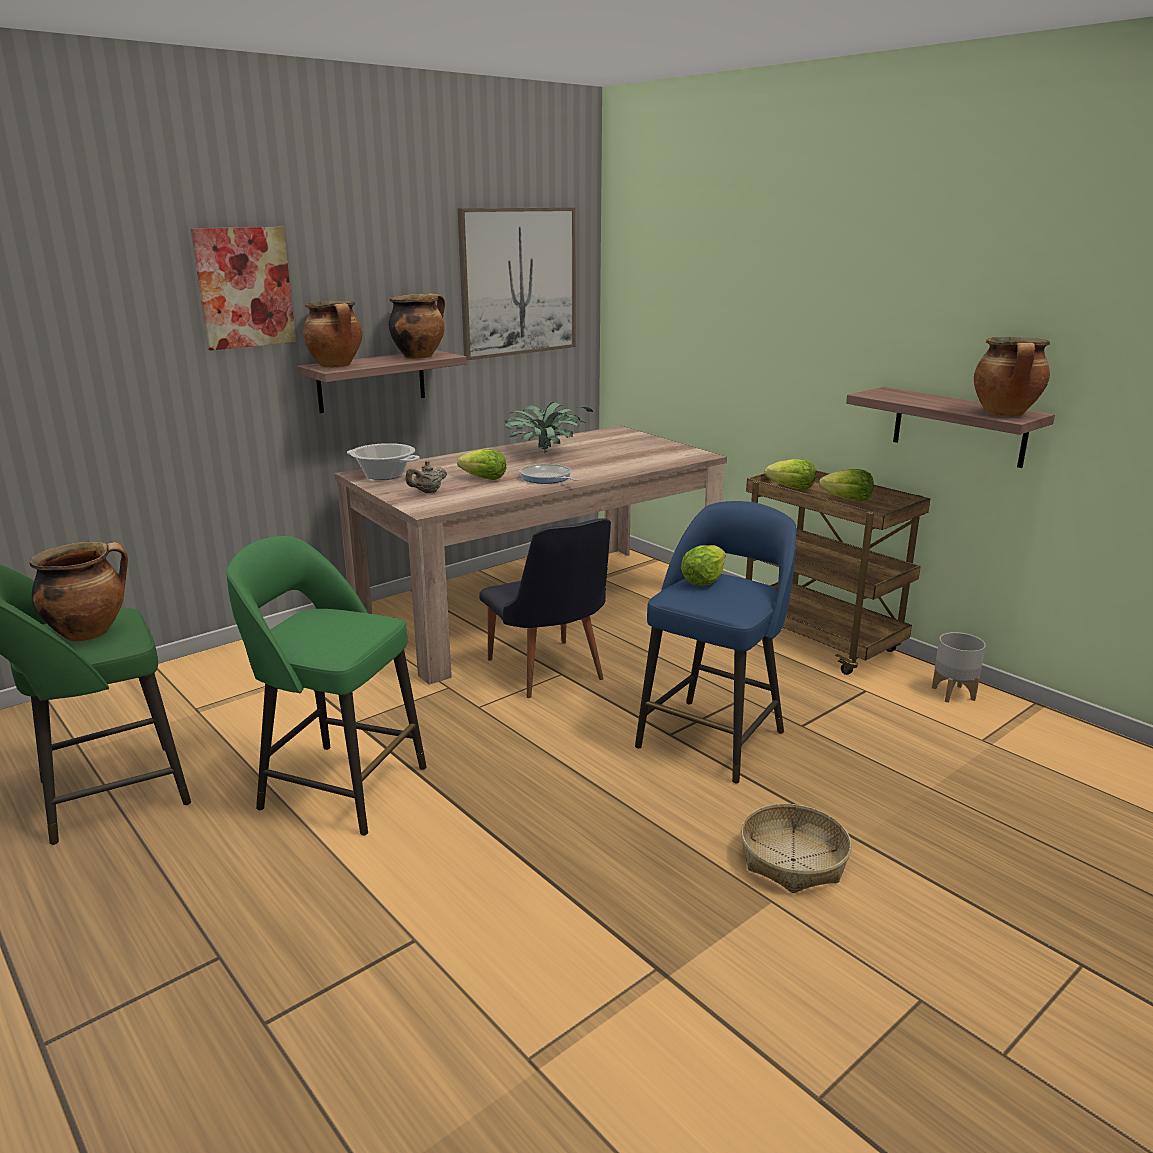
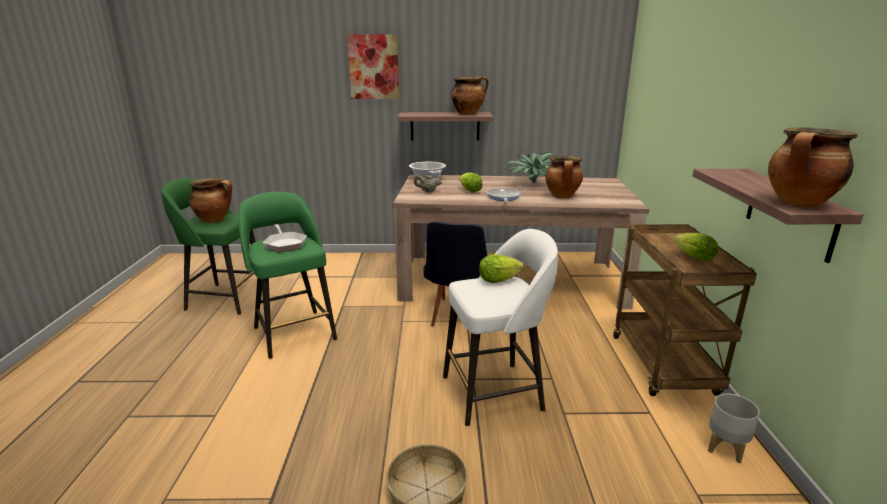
camera: 40 degrees right, 0 degrees up
(328, 626) = (285, 244): none -> frying pan
(337, 366) = (414, 114): cooking pot -> cooking pot (562, 196)
(518, 282) = (557, 73): picture -> none
(713, 737) = (495, 392): blue stool -> white stool
(791, 488) = (664, 240): lettuce -> none

